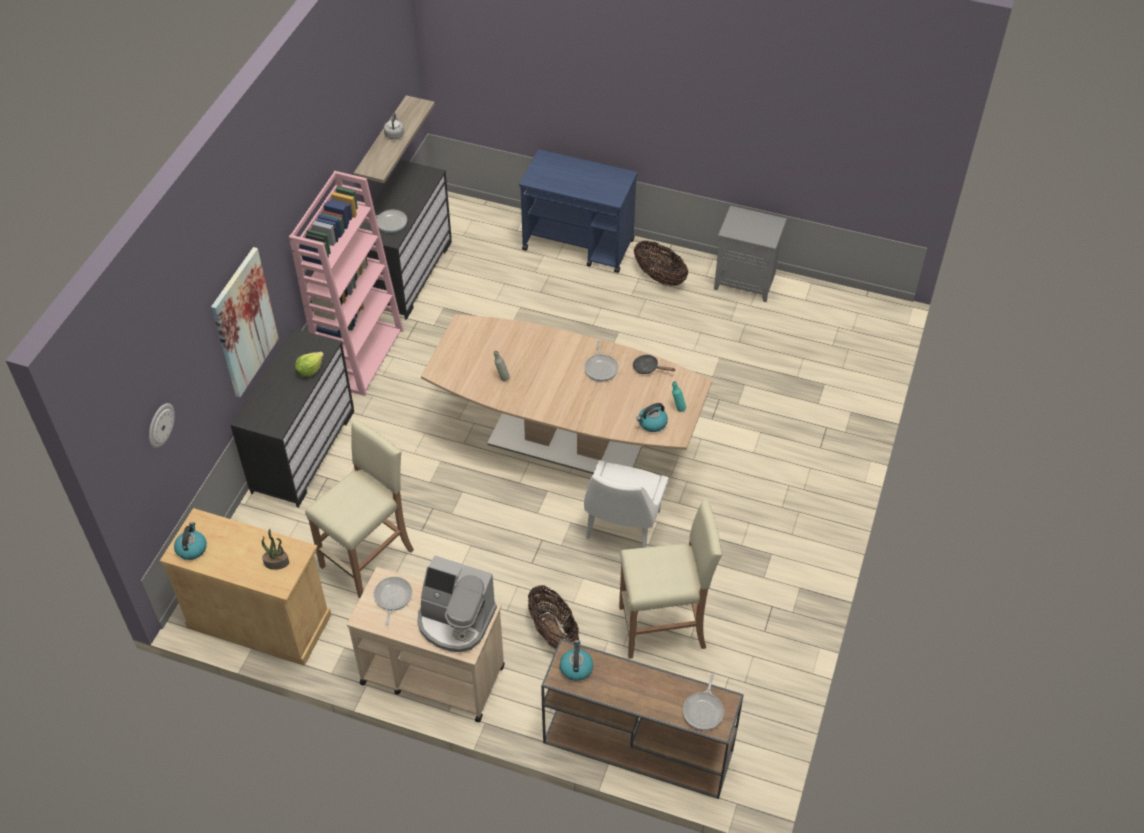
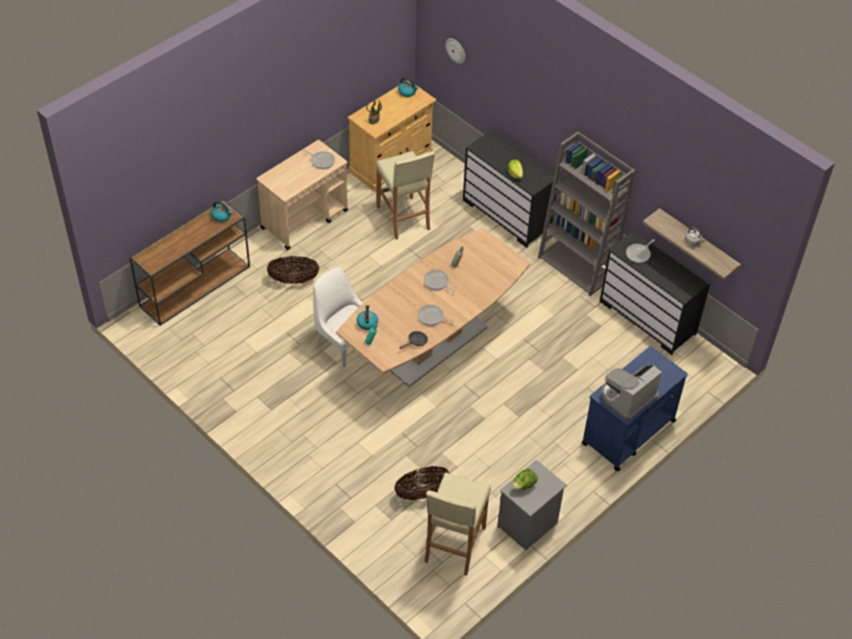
camera: 115 degrees right, 0 degrees up
(244, 322) = (529, 112): picture -> none
(361, 355) = (577, 267): pink bookcase -> grey bookcase
(455, 620) = (288, 180): coffee machine -> coffee machine (627, 397)
(659, 277) = (564, 469): basket -> basket (422, 492)
(663, 627) = (259, 330): beige stool -> beige stool (454, 545)
(704, 710) = (155, 255): frying pan -> frying pan (437, 282)
(756, 233) = (523, 485): none -> lettuce

